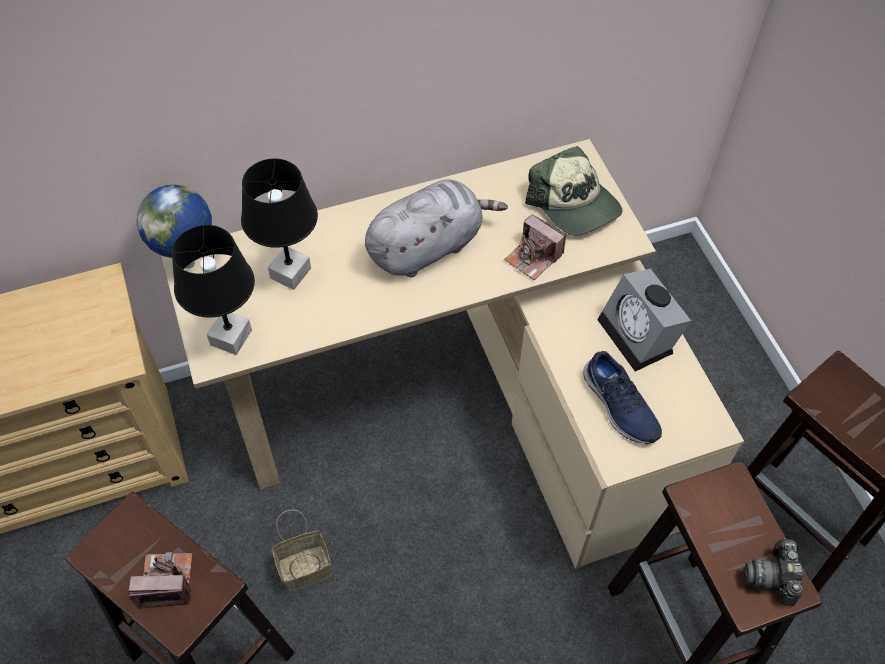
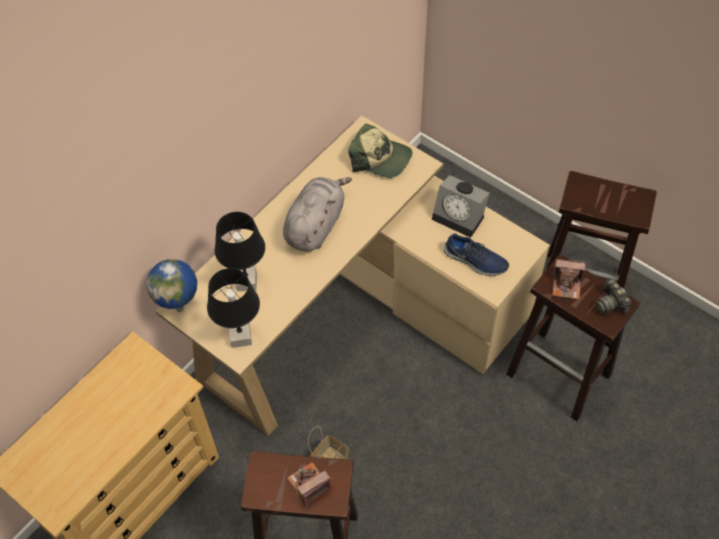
camera: 30 degrees left, 0 degrees up
(533, 257) = (379, 201): camera -> camera (566, 285)

